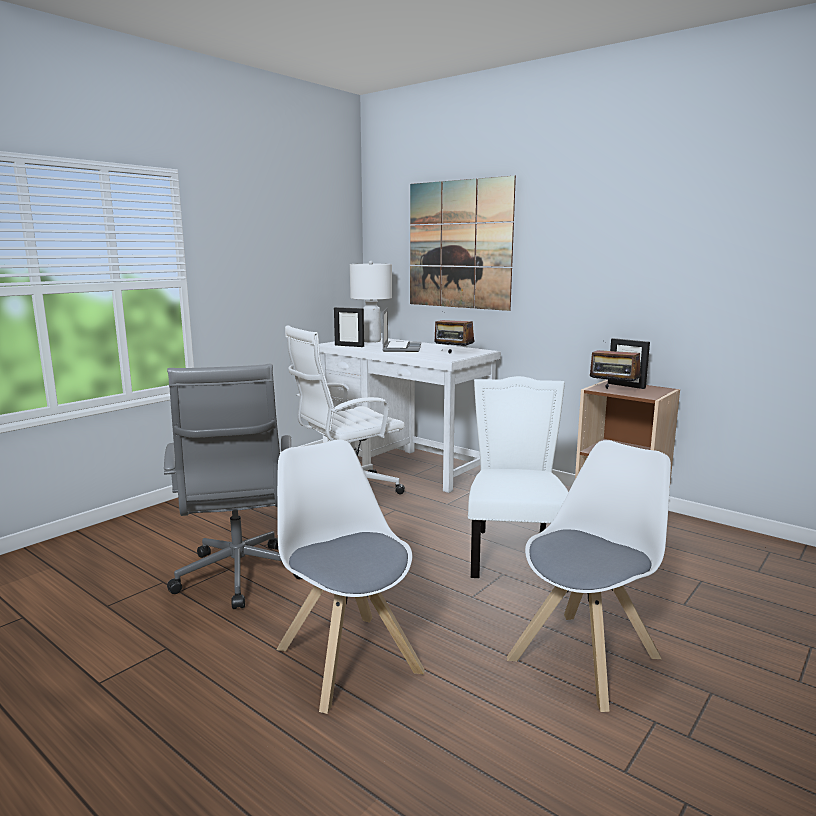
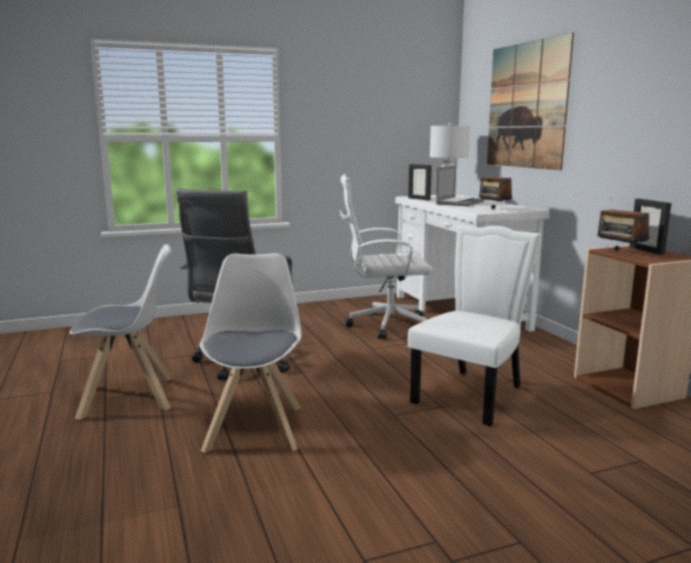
camera: 30 degrees right, 0 degrees up
(587, 656) = (437, 480): chair -> chair (131, 397)

